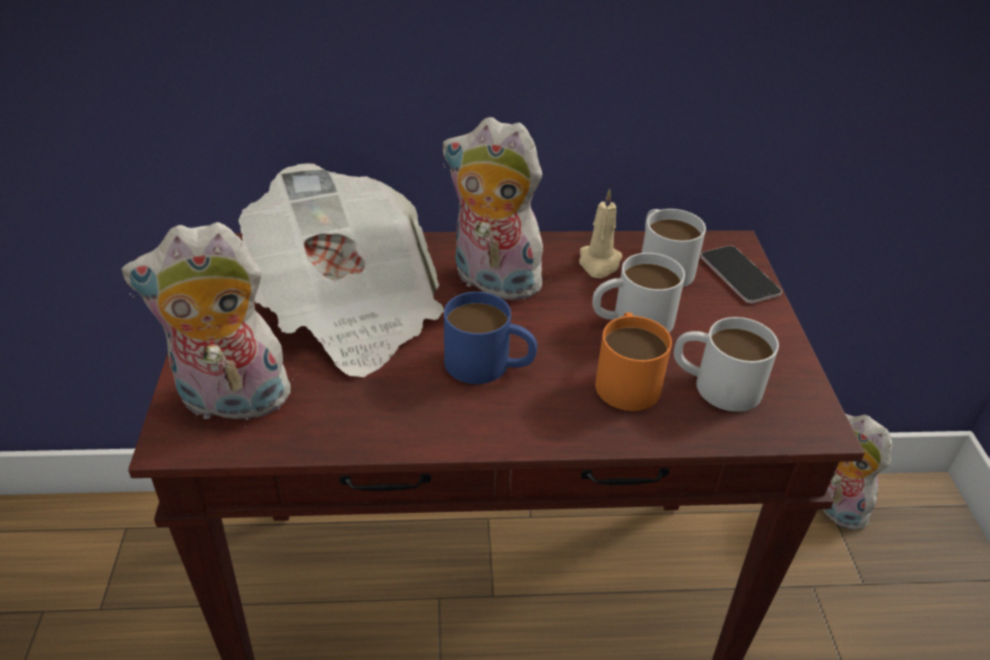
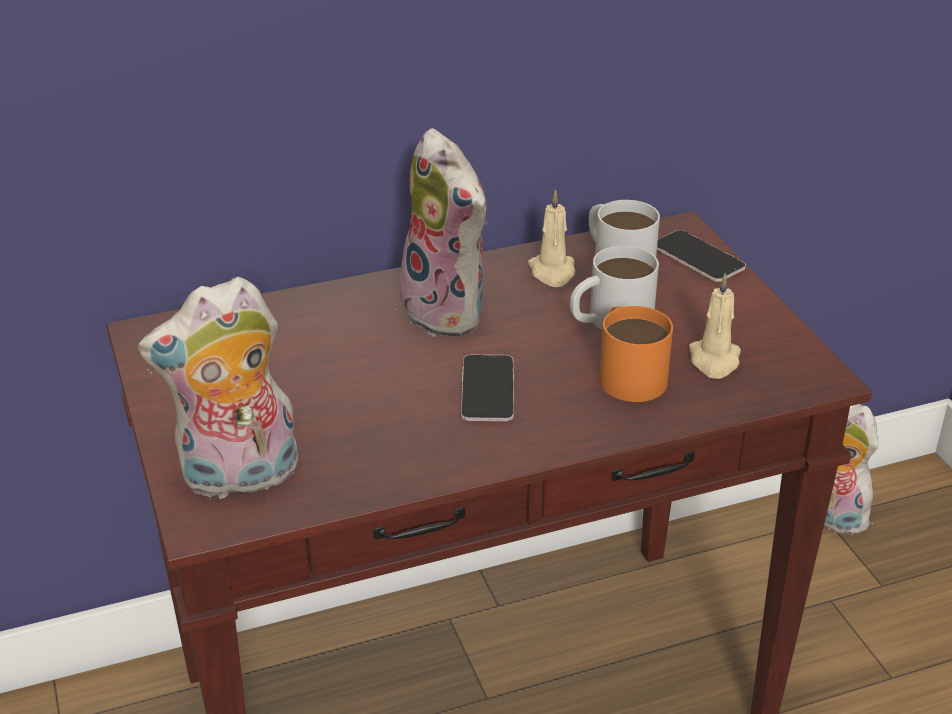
camera: 15 degrees left, 5 degrees down
(347, 309) = (311, 368): newspaper -> none
(489, 365) = (487, 389): blue mug -> phone
(491, 282) = (450, 312): plush toy -> plush toy turned 135 degrees counterclockwise
(715, 383) = (714, 361): white mug -> beige candle

